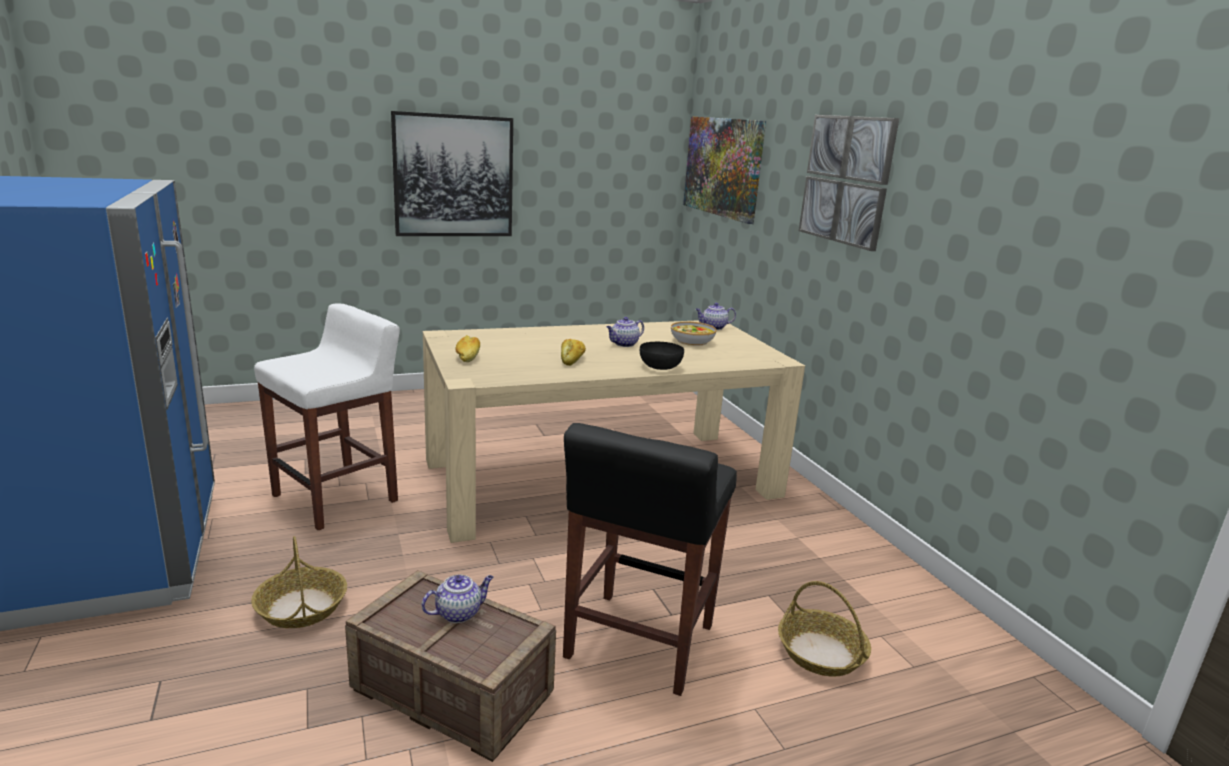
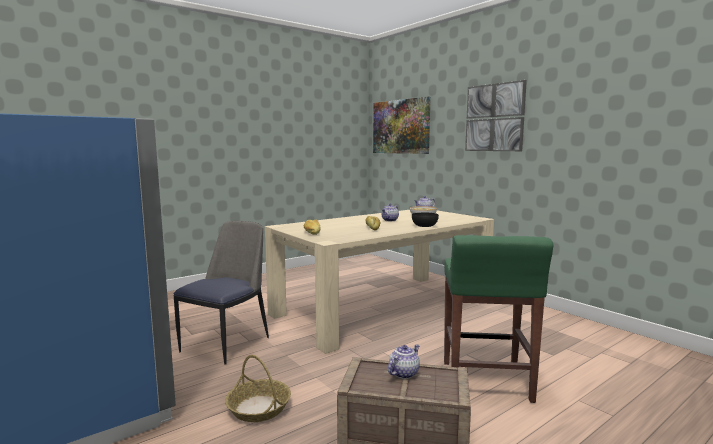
camera: 15 degrees left, 10 degrees down
(337, 498) = (227, 343): white stool -> chair
(453, 176) = (246, 140): picture -> none
(638, 643) = (485, 382): black stool -> green stool
(821, 653) = (582, 366): basket -> none

